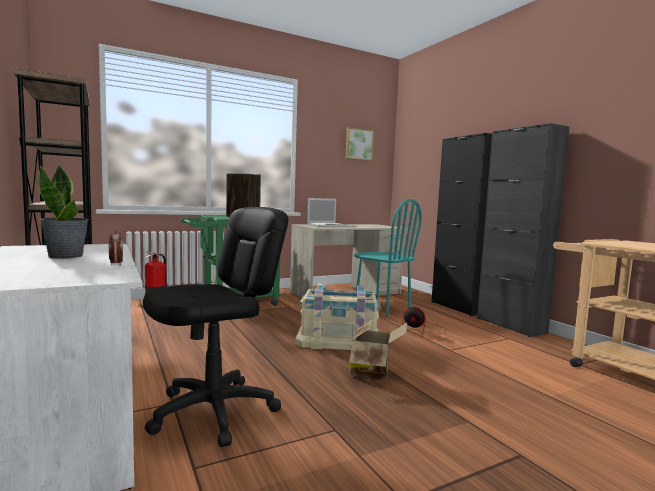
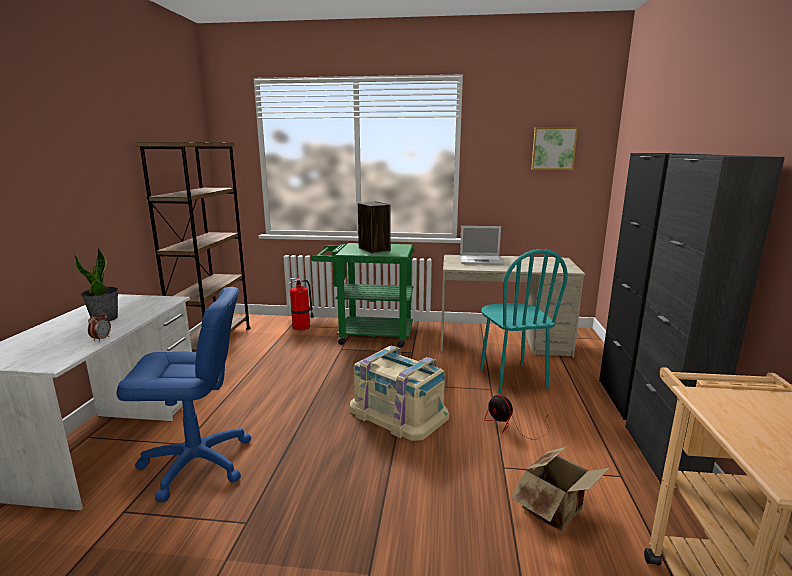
camera: 35 degrees right, 10 degrees up
(214, 411) = (197, 463): black office chair -> blue office chair
(374, 372) = (371, 469): cardboard box -> cardboard box (557, 511)

